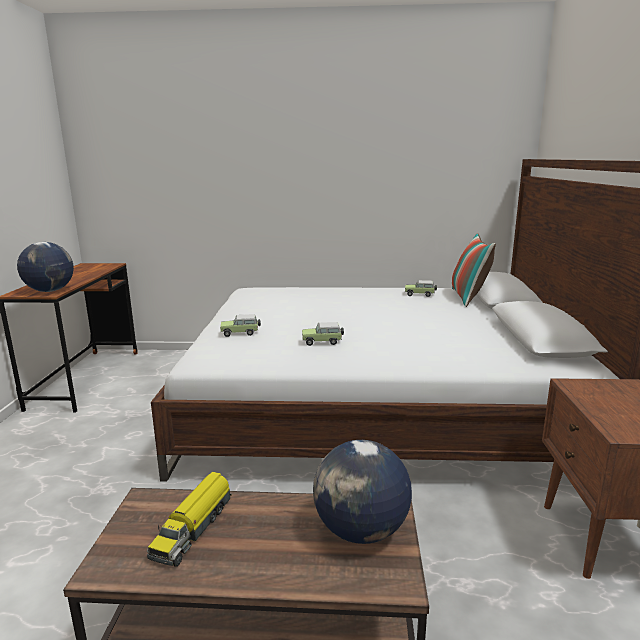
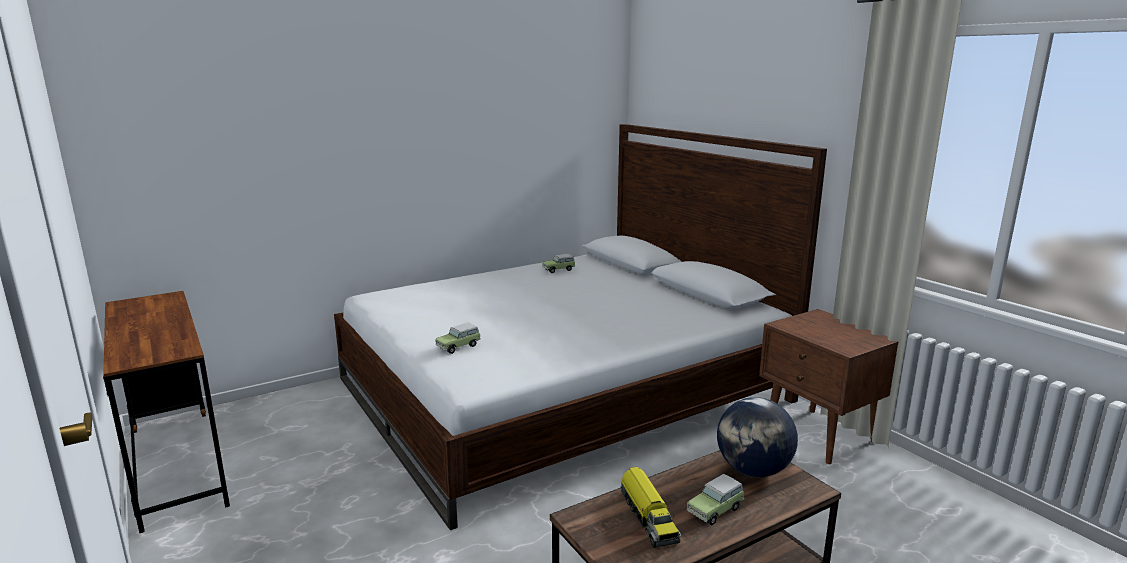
camera: 35 degrees left, 0 degrees up
(50, 291) = (172, 348): globe -> none
(323, 342) = (554, 336): toy car -> toy car (716, 510)
(469, 298) = (605, 266): pillow -> none

